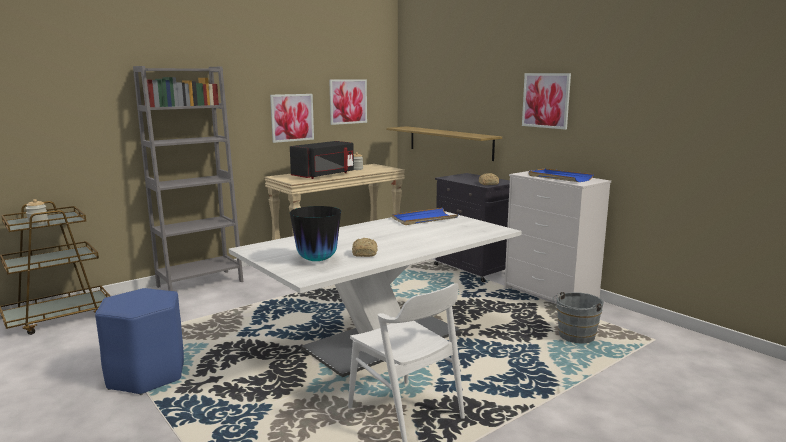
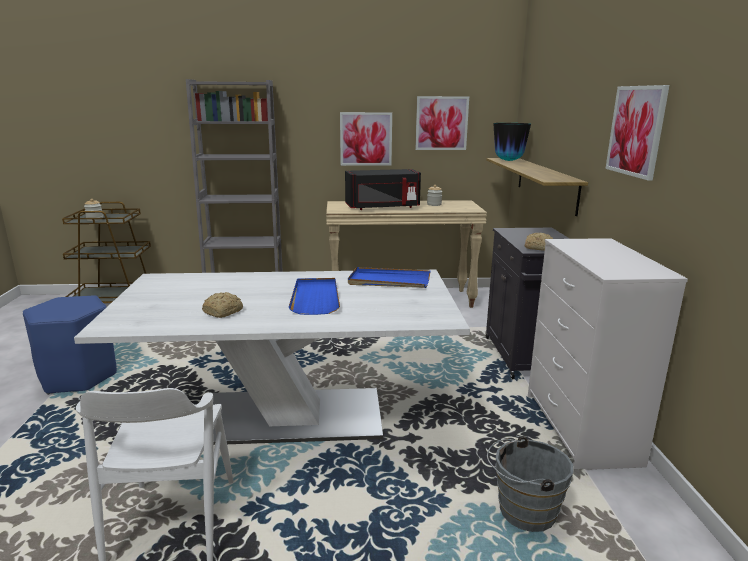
camera: 35 degrees right, 5 degrees up
(317, 260) = (166, 307): vase -> vase (508, 161)
(559, 177) = (604, 257): blue tray -> blue tray (315, 298)

